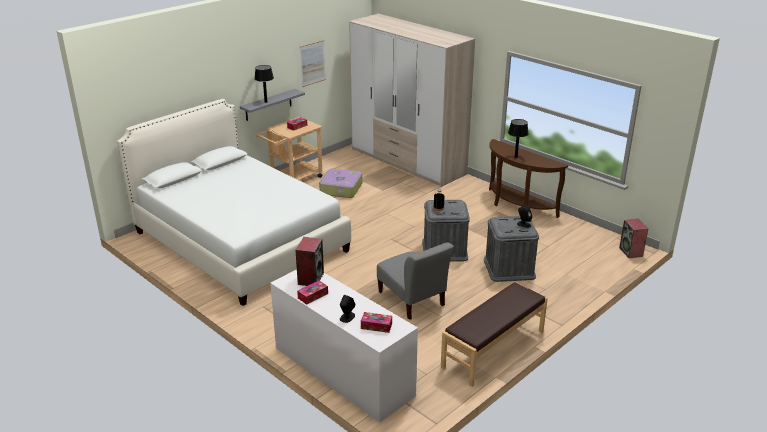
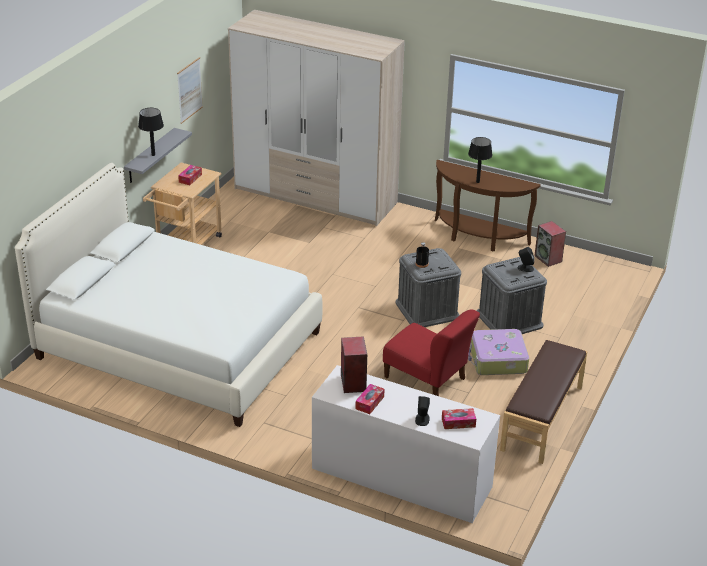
camera: 20 degrees left, 5 degrees up
(340, 189) = (256, 249): suitcase -> suitcase (497, 360)
(412, 300) = (427, 380): grey chair -> red chair
(631, 252) = (626, 275): speaker -> speaker (548, 259)

